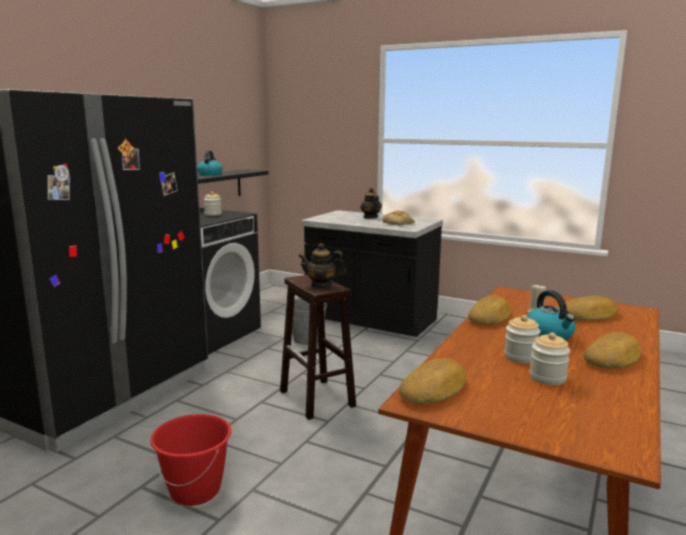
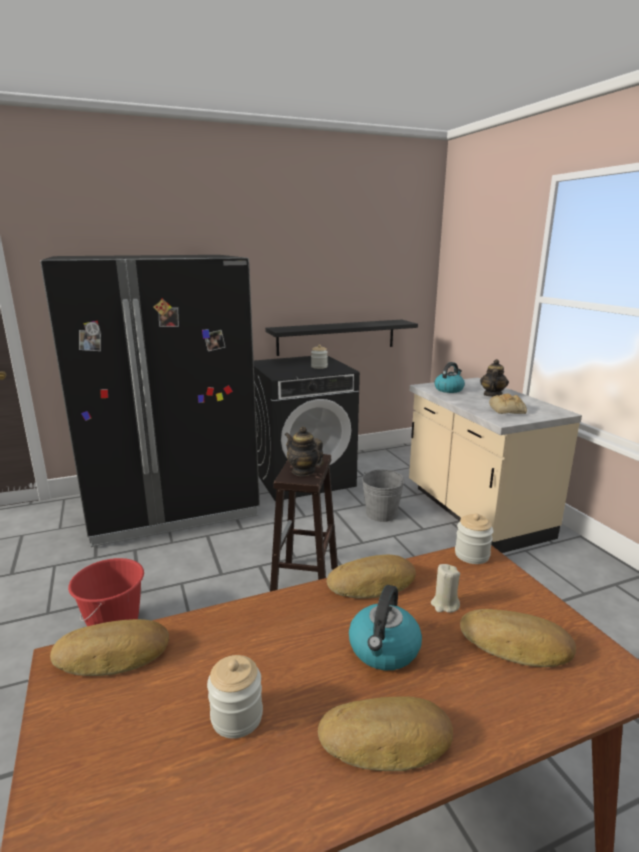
camera: 40 degrees right, 5 degrees up
(210, 174) = (345, 324): kettle -> kettle (449, 389)
(370, 320) = (474, 512): black counter -> beige counter
(520, 357) = (277, 664): jar -> jar (472, 555)

